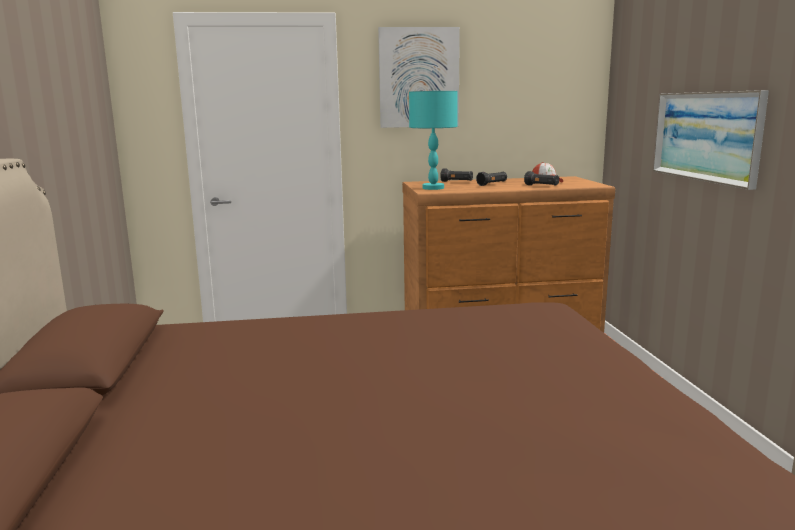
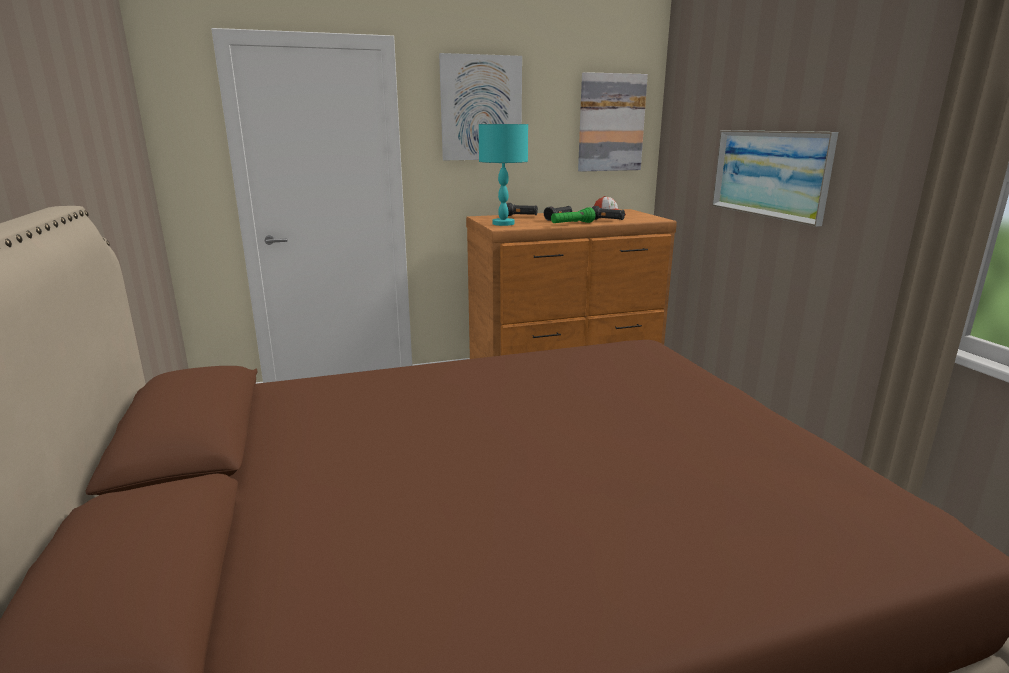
camera: 10 degrees left, 5 degrees up
(502, 189) = (572, 224): none -> green flashlight
(553, 90) = (611, 123): none -> picture

